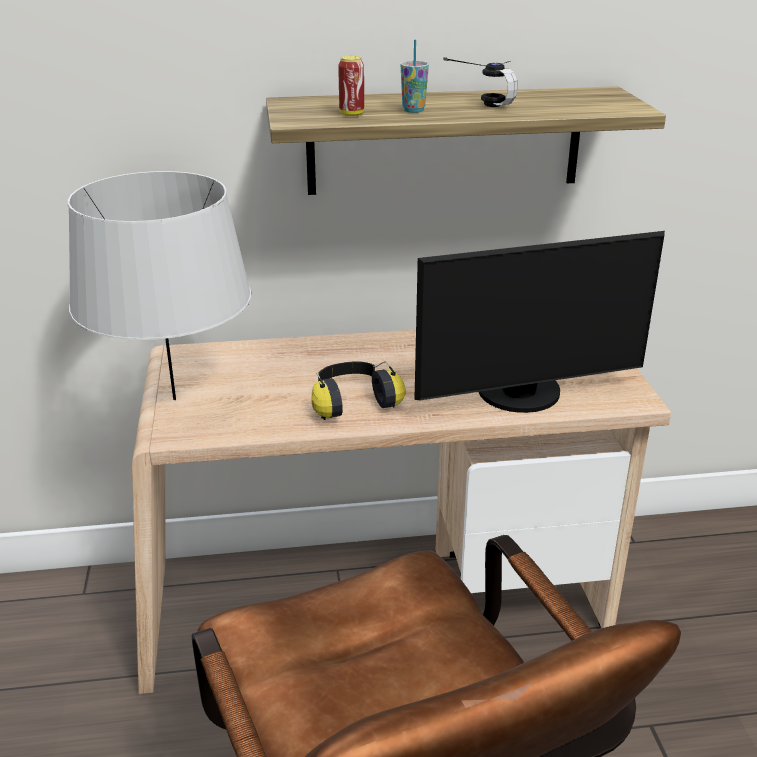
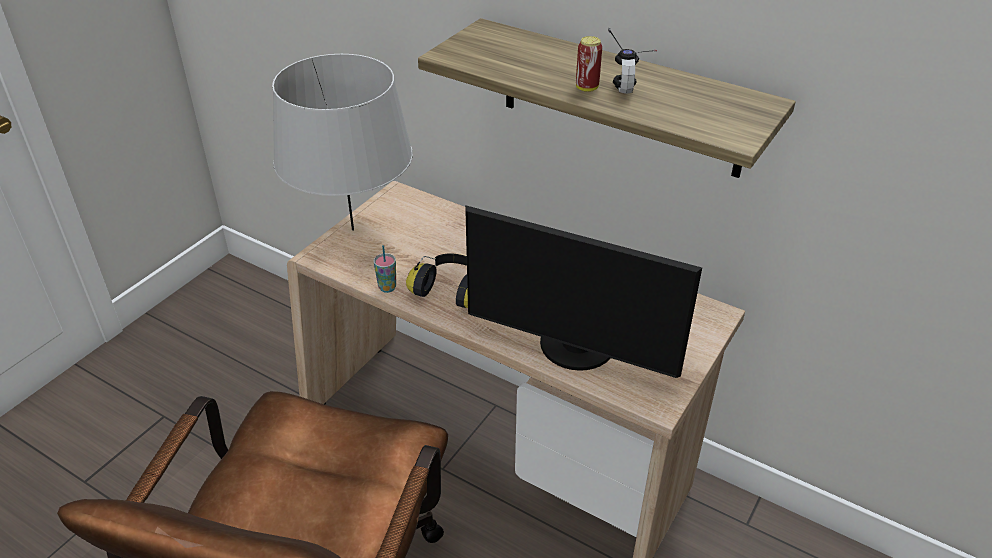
camera: 40 degrees right, 10 degrees up
(351, 114) = (498, 60): can -> can (587, 88)
(413, 110) = (550, 72): cup -> cup (387, 288)

